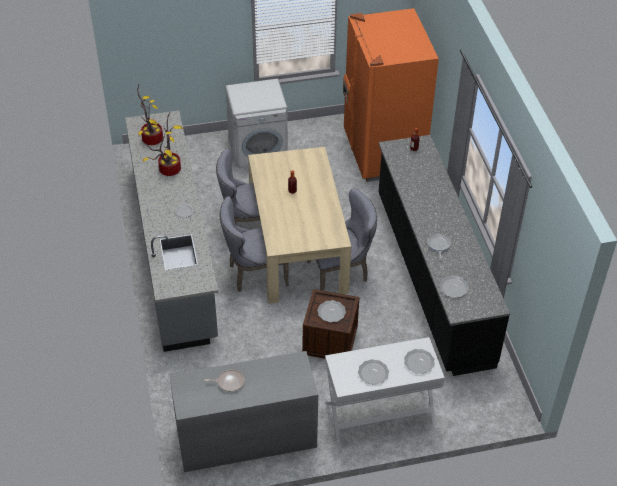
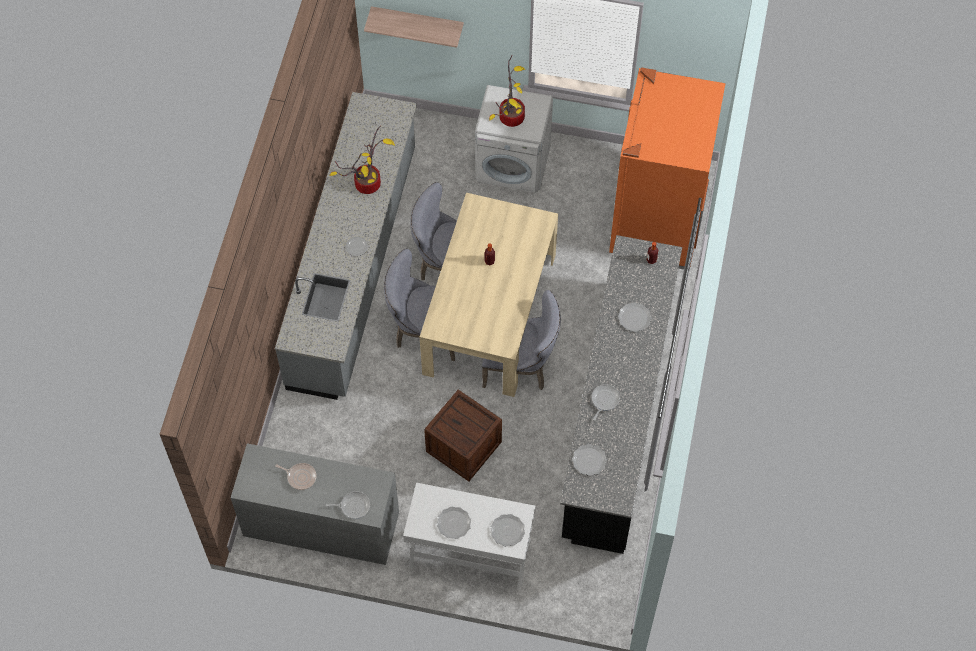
camera: 25 degrees right, 15 degrees up
(151, 138) = (367, 132): potted plant -> potted plant (510, 115)
(161, 45) = (417, 21): none -> shelf
(286, 387) = (353, 506): none -> frying pan
(331, 312) = (463, 426): plate -> plate (634, 318)

